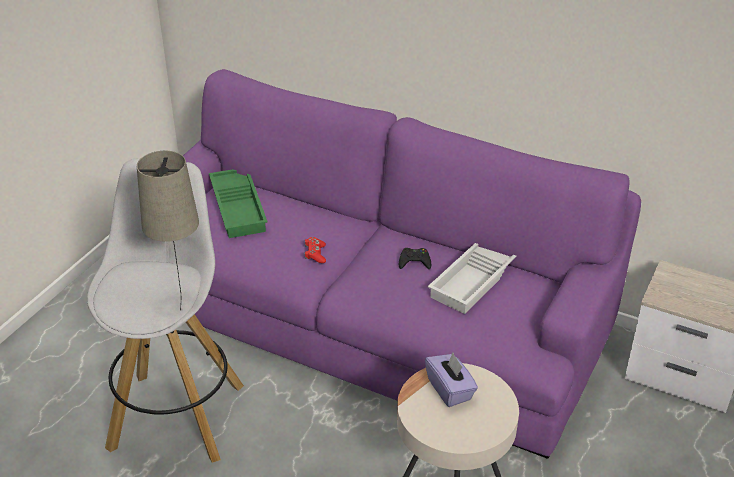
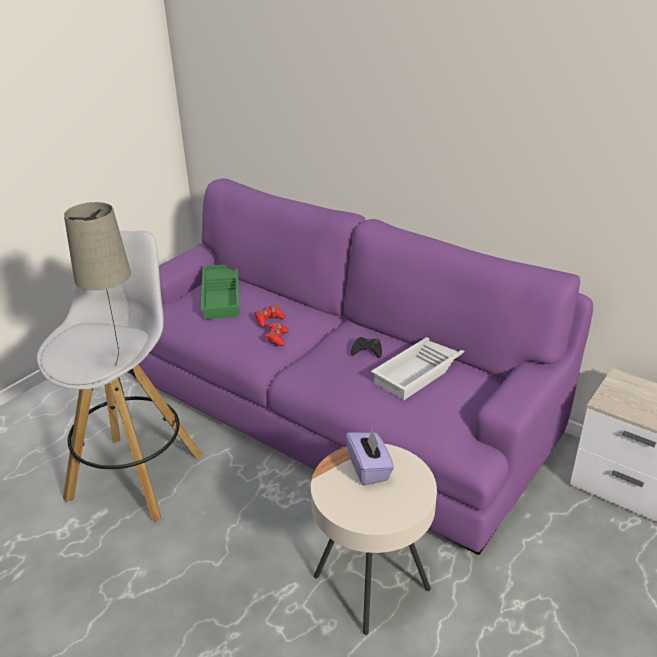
camera: 10 degrees right, 5 degrees down
(300, 233) = (269, 319): none -> red game controller

